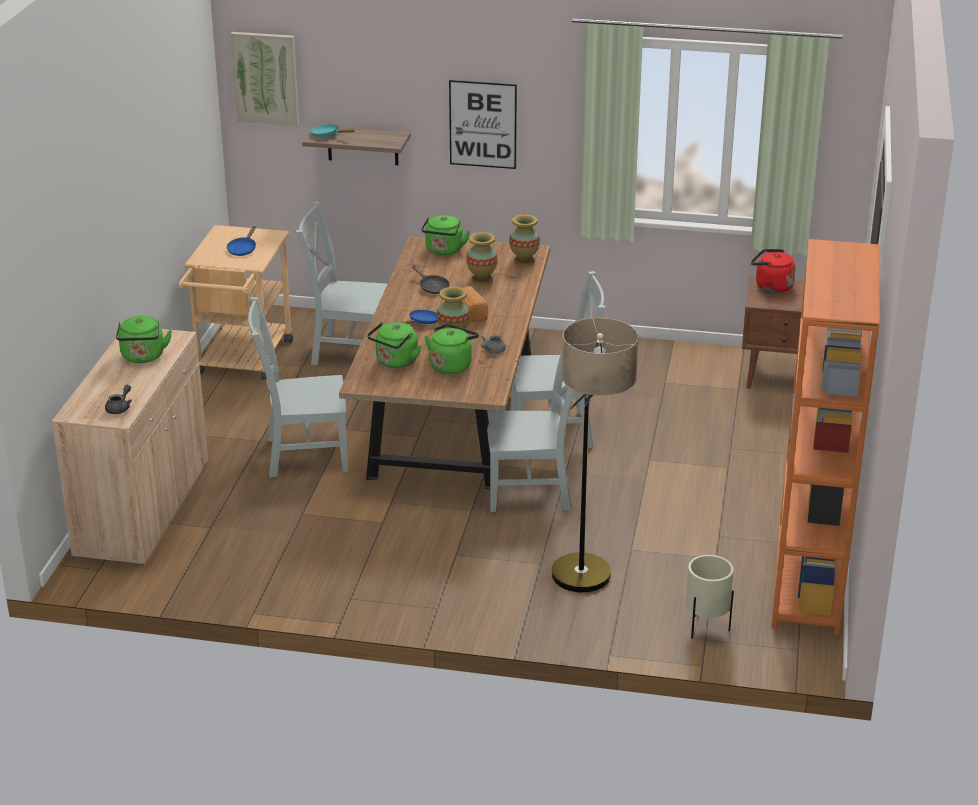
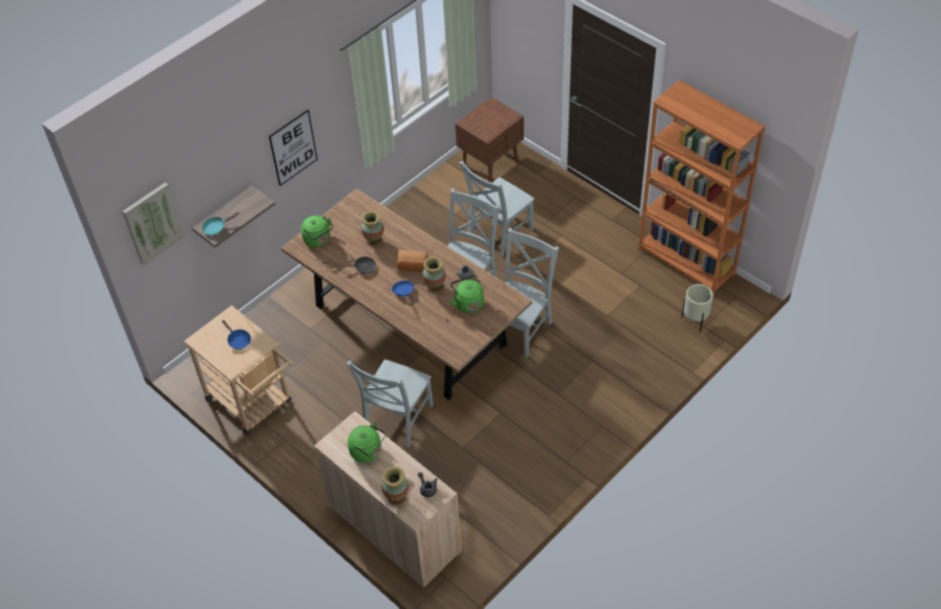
camera: 55 degrees left, 20 degrees up
(348, 351) = (290, 342): grey chair -> grey chair (498, 233)
(395, 362) = (443, 327): green kettle -> none
(524, 261) = (367, 210): vase -> vase (396, 497)
(586, 589) = (629, 352): floor lamp -> none
(771, 286) = (474, 121): red kettle -> none

